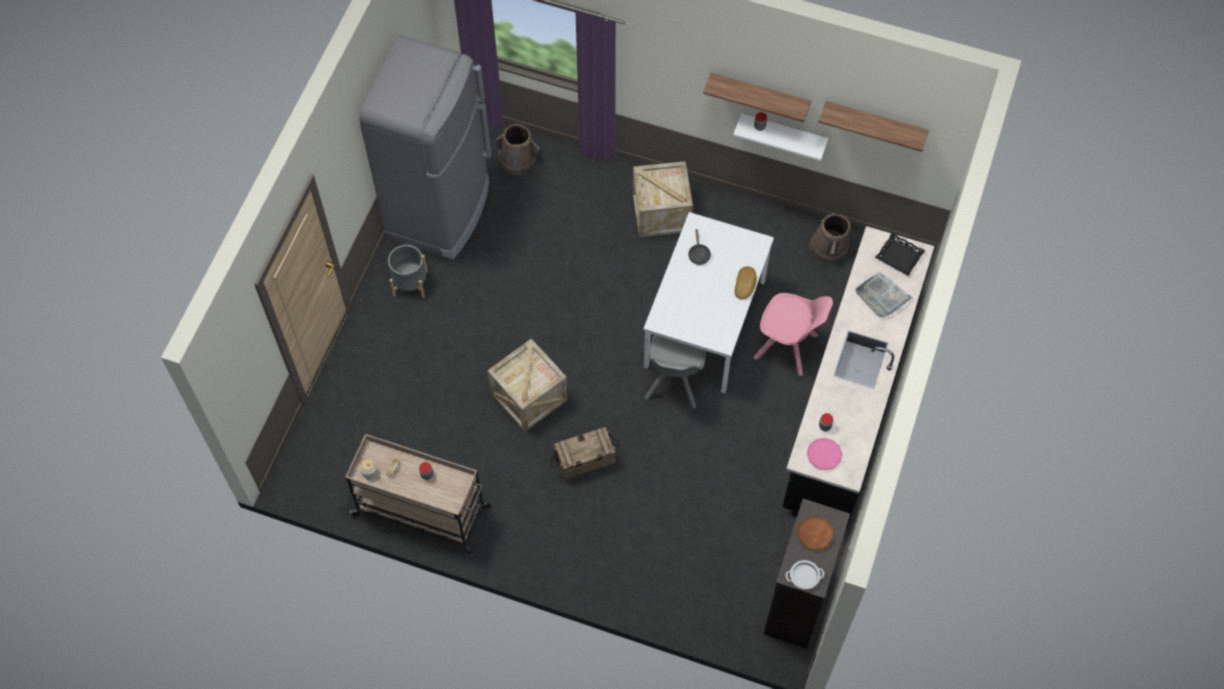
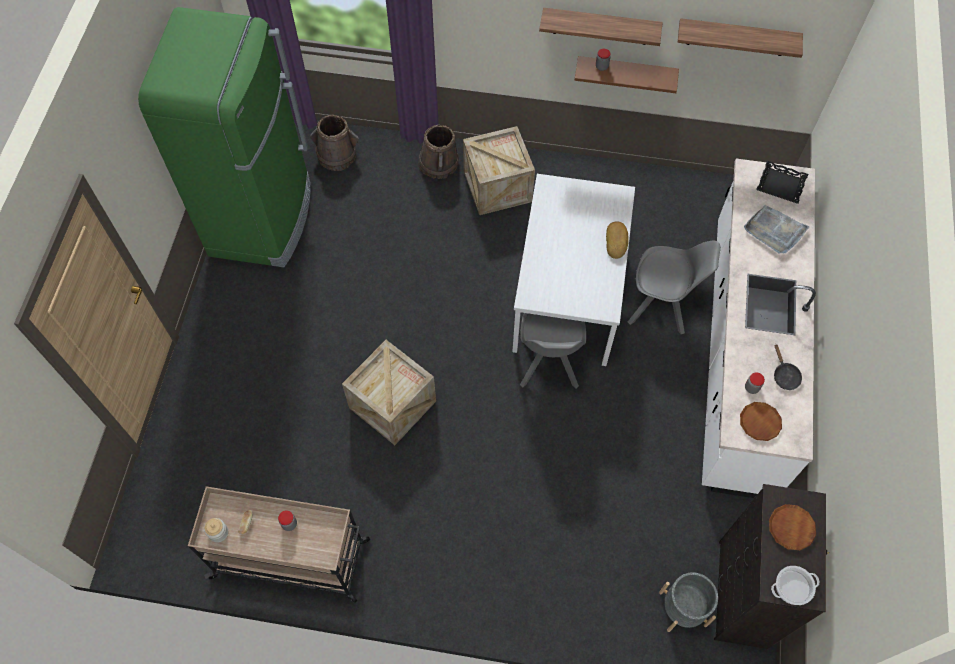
camera: 10 degrees left, 0 degrees up
(410, 283) = (241, 300): grey planter -> grey planter (683, 608)
(440, 210) = (262, 218): grey fridge -> green fridge
(585, 461) = (468, 467): crate -> none
(698, 254) = (557, 216): black frying pan -> black frying pan (784, 375)
(783, 133) = (626, 72): white shelf -> brown shelf
(787, 347) = (661, 306): pink chair -> grey chair
(824, 455) = (759, 422): pink plate -> brown plate
(828, 246) = (678, 195): brown bucket -> brown bucket (438, 163)
(848, 401) = (740, 353): black counter -> white counter

